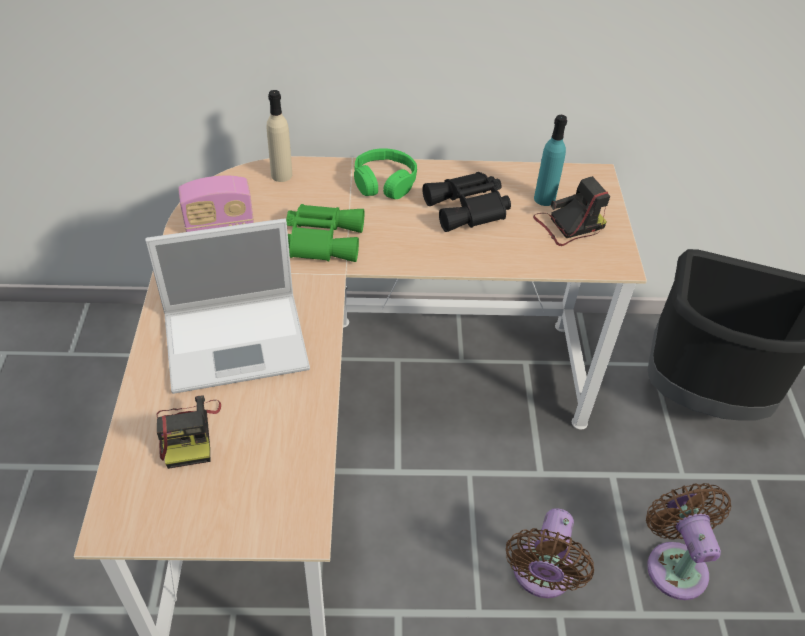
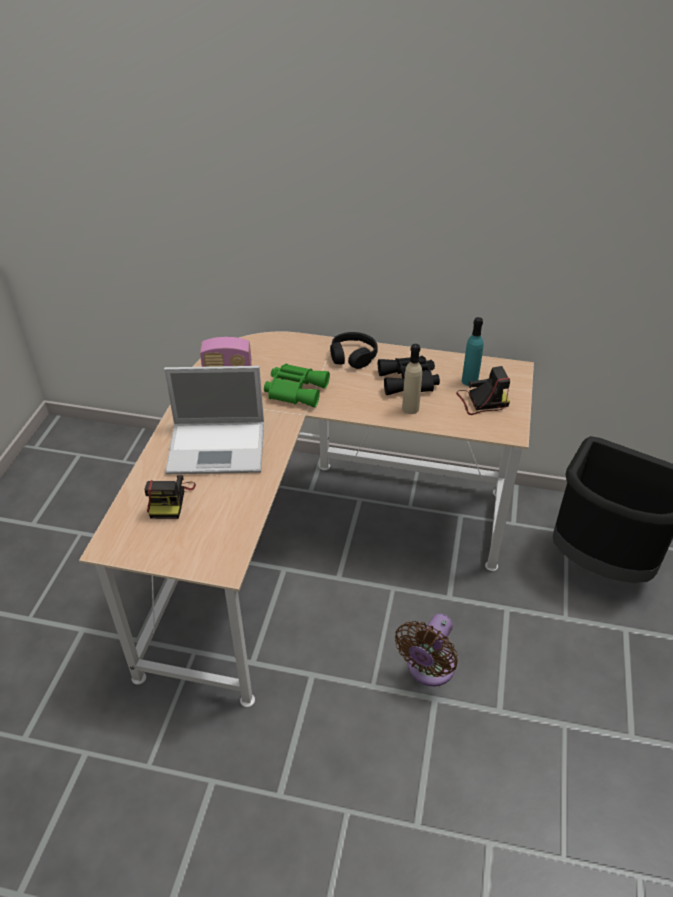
camera: 15 degrees right, 5 degrees down
(281, 175) = (280, 344): beige bottle -> beige bottle (410, 408)
(384, 182) = (353, 356): green headphones -> black headphones
(675, 563) = (538, 680): brown fan -> none

